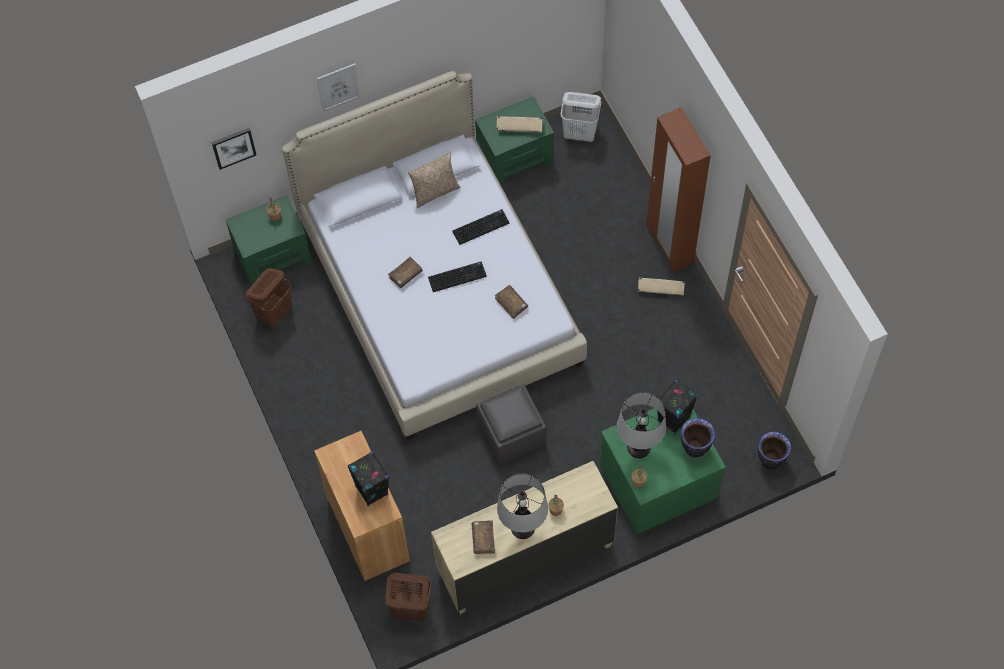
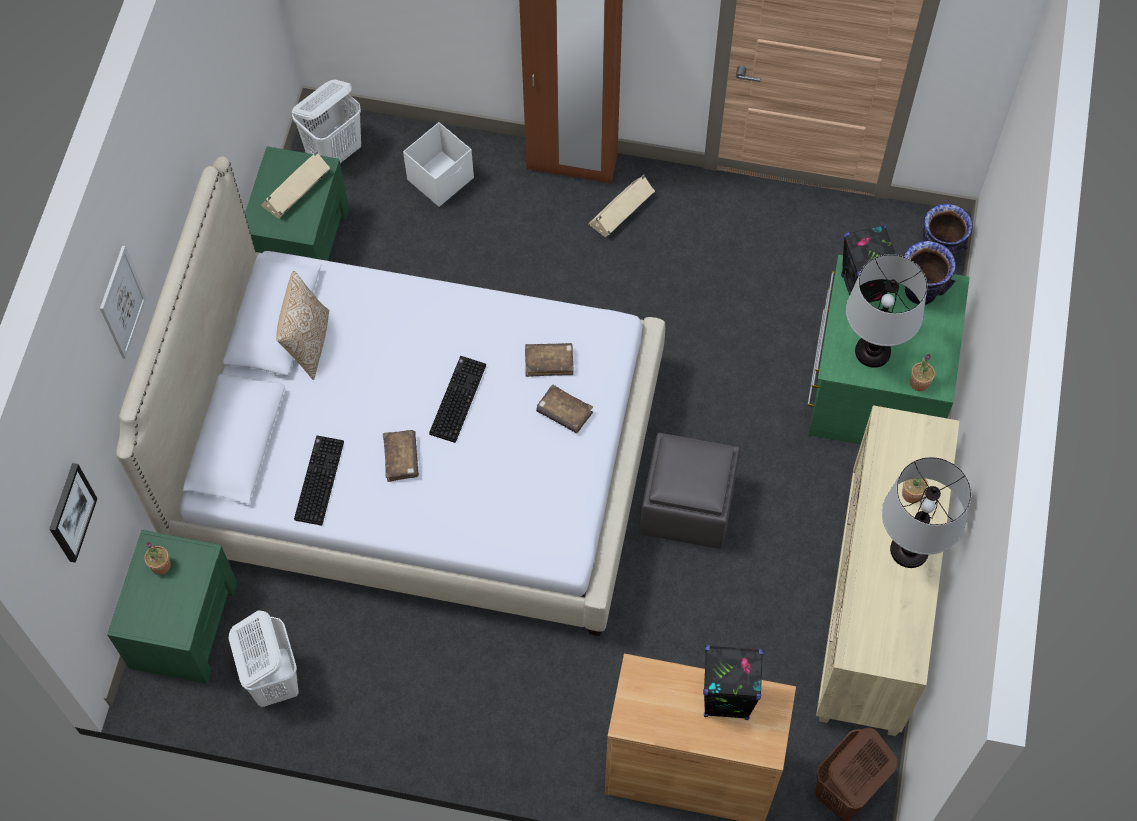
camera: 55 degrees left, 0 degrees up
(274, 312) = (274, 679): brown laundry basket -> white laundry basket
(481, 226) = (407, 324): keyboard -> keyboard (318, 479)
(483, 539) = (891, 608): brown book -> brown book (564, 412)
(607, 192) = (441, 179): none -> white storage box

